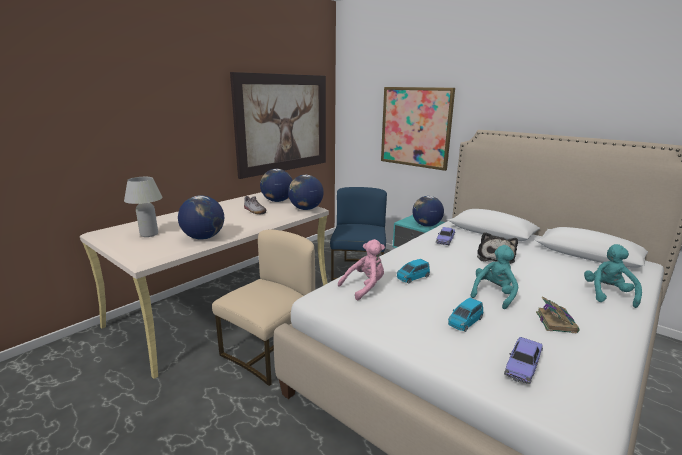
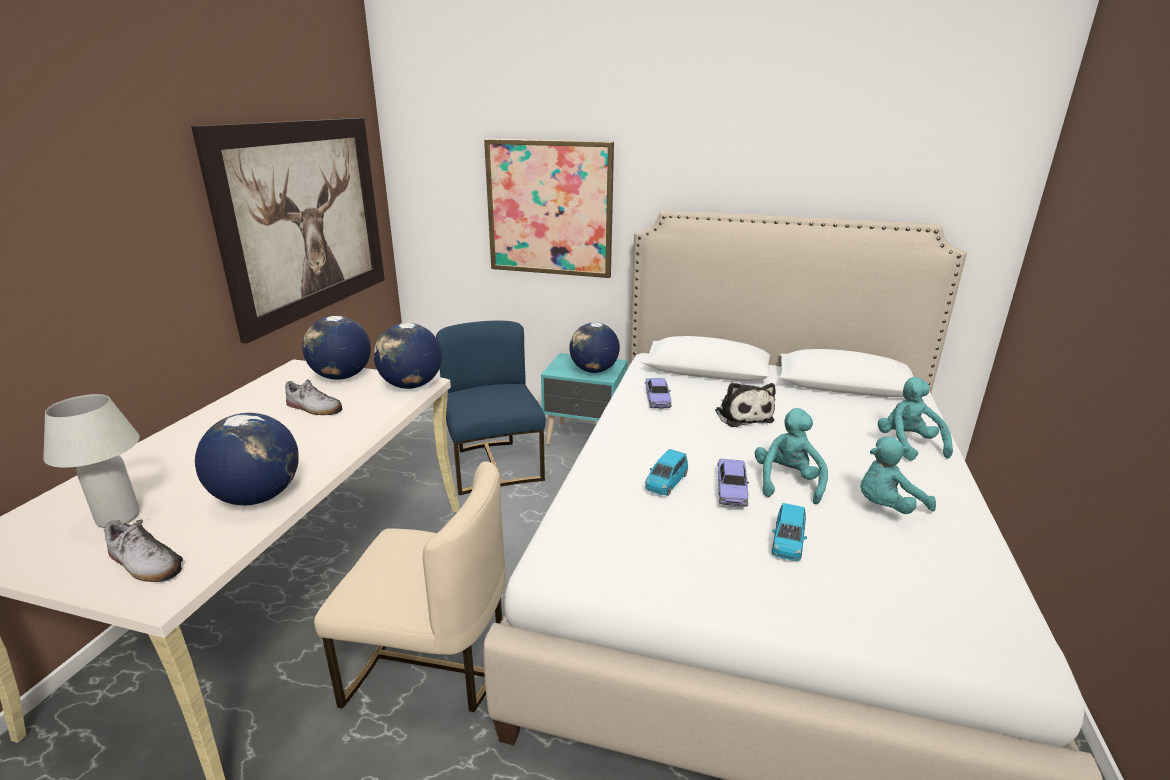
camera: 25 degrees left, 5 degrees up
(145, 250) = (145, 563): none -> shoe
(270, 351) = (430, 665): beige chair -> beige chair turned 90 degrees clockwise
(365, 287) = (609, 521): pink plush toy -> none
(522, 366) = (904, 594): toy car -> toy car (731, 490)
(555, 322) = (886, 507): book -> turquoise plush toy

